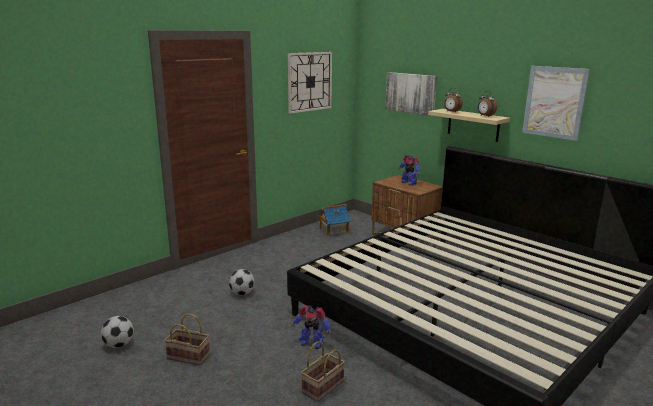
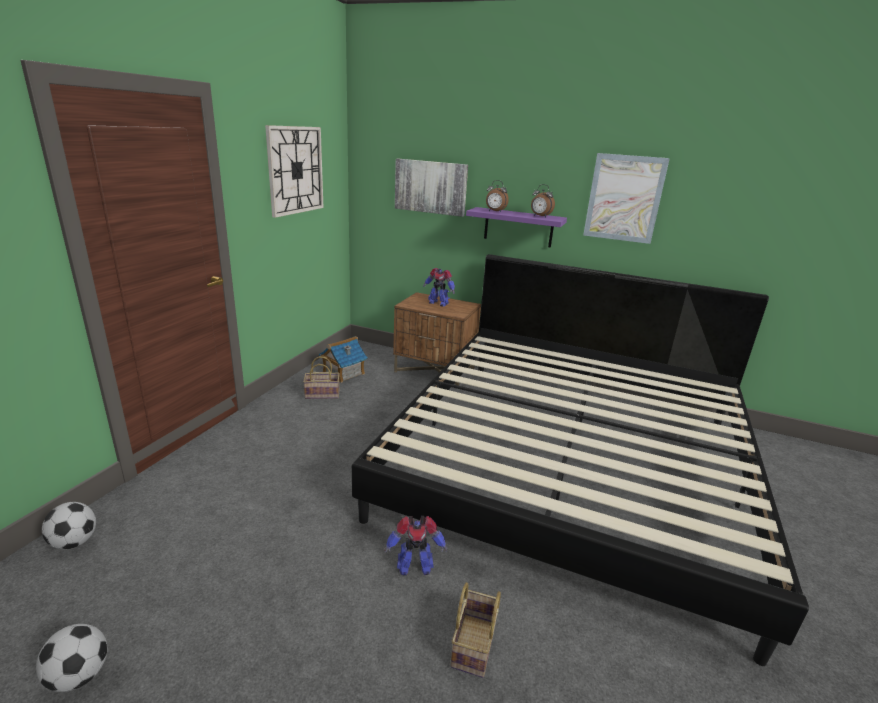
camera: 25 degrees left, 5 degrees up
(190, 356) = (233, 656): basket -> basket (323, 394)
(242, 293) = (265, 502): football -> football (74, 542)
(473, 125) = (518, 227): beige shelf -> purple shelf

